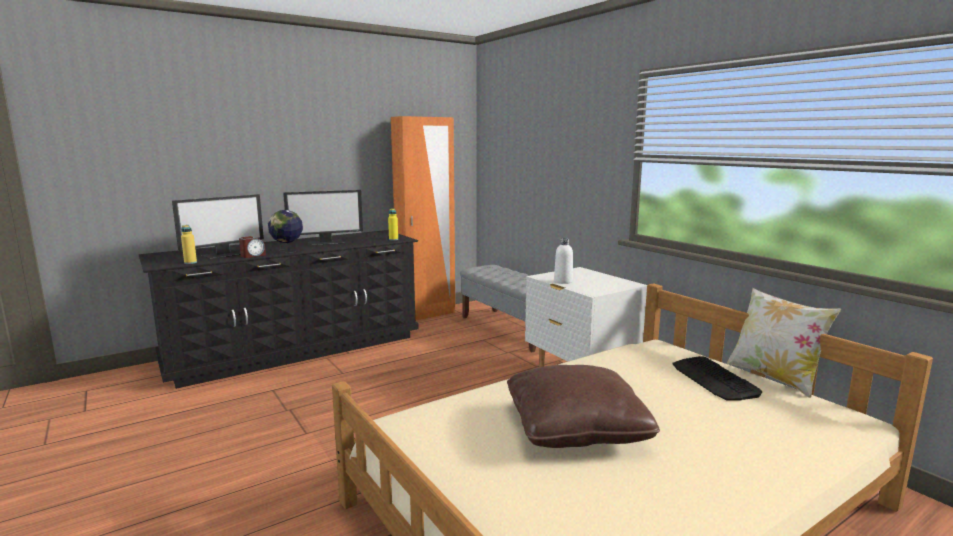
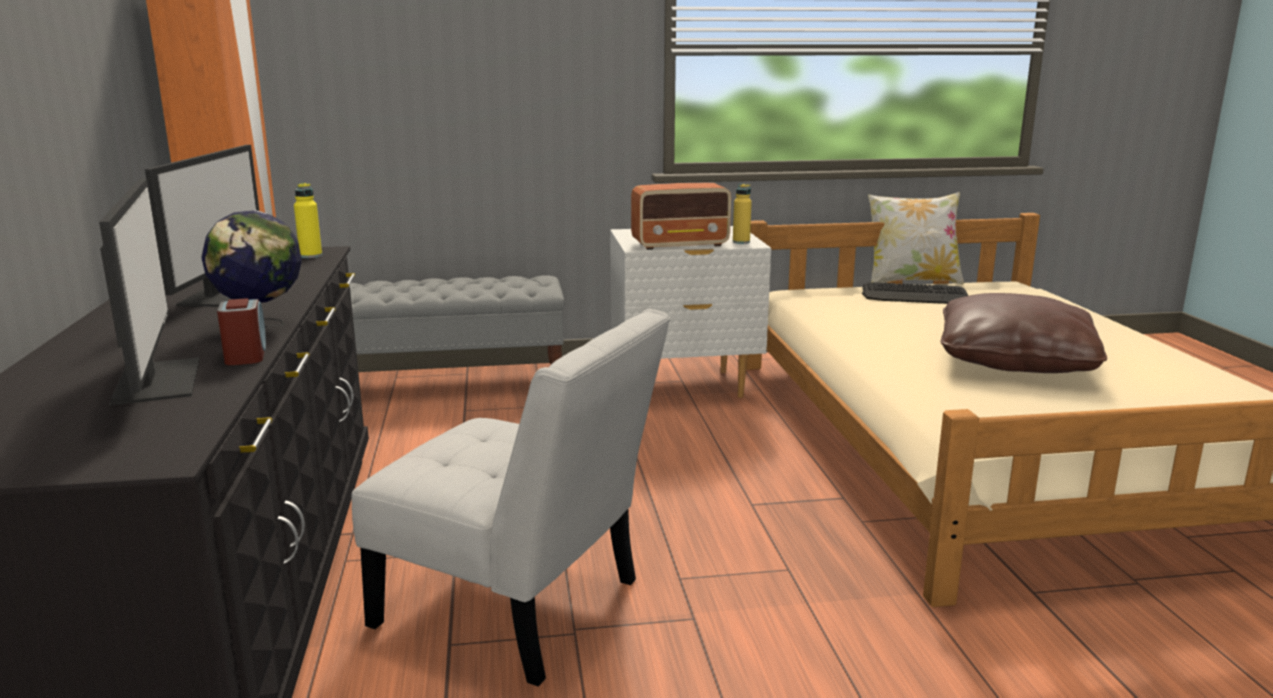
camera: 65 degrees left, 5 degrees up
(190, 262) = (199, 416): yellow bottle -> yellow bottle (741, 242)
(302, 395) = (519, 609): none -> white chair
(563, 281) = (681, 244): white bottle -> radio

